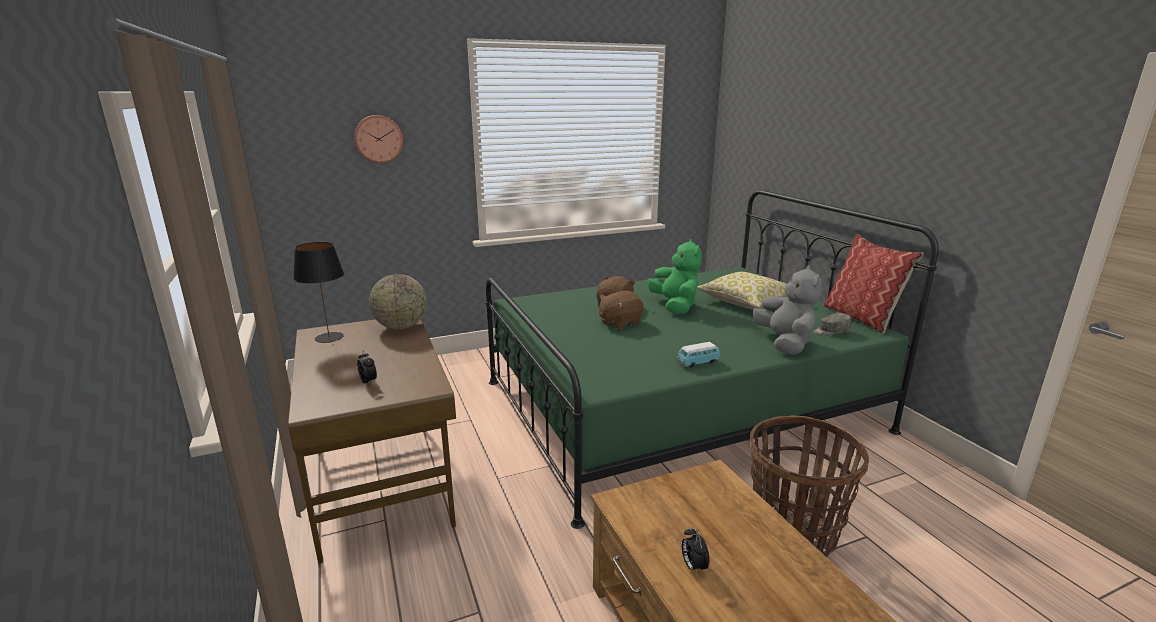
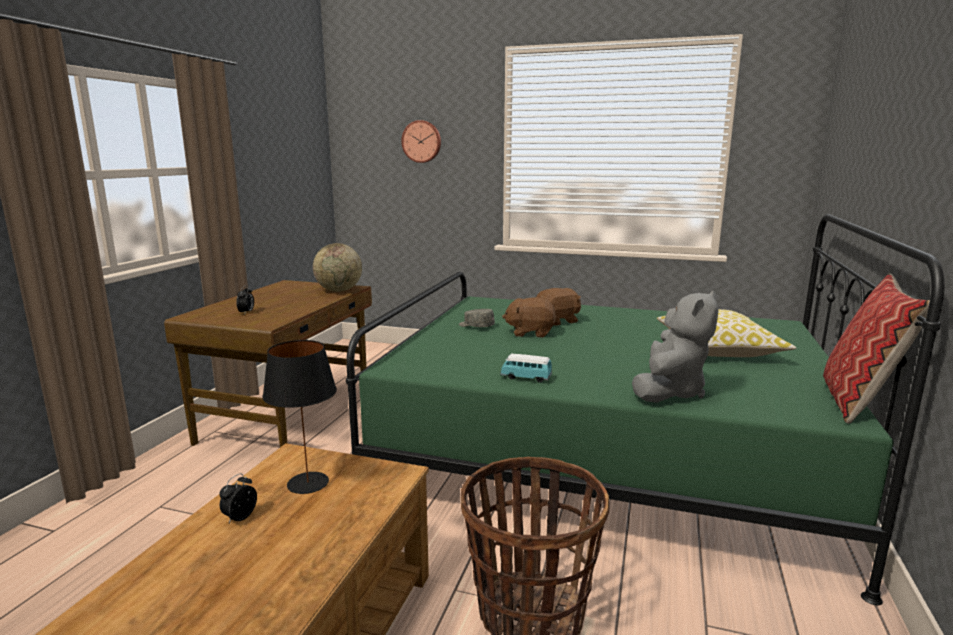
camera: 40 degrees right, 5 degrees down
(329, 338) = (287, 287): black table lamp -> black table lamp (307, 483)
(675, 306) = (620, 334): green plush toy -> none
(831, 332) = (765, 400): grey cap -> grey cap (476, 326)

